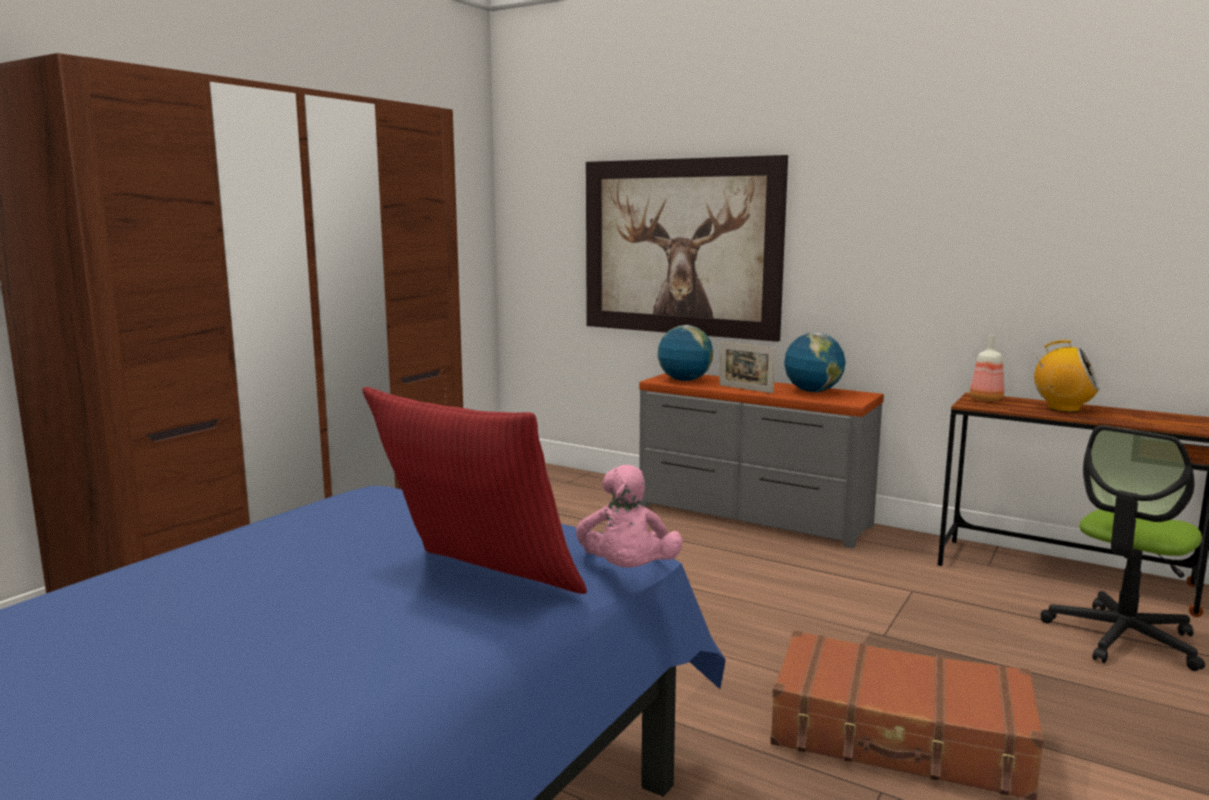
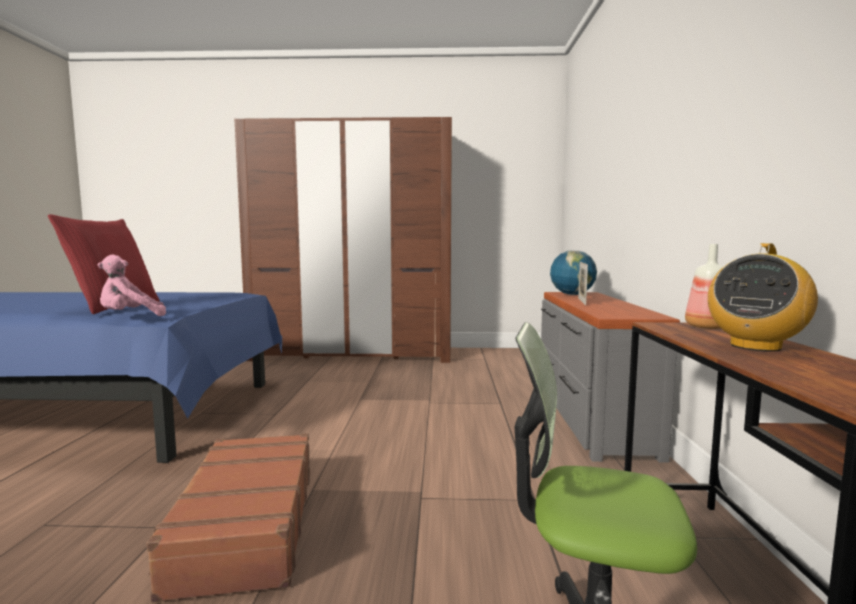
camera: 60 degrees right, 5 degrees down
(680, 247) = (607, 191): picture -> none
(812, 391) = (622, 309): globe -> none
(1063, 409) = (755, 346): radio -> radio turned 45 degrees clockwise

